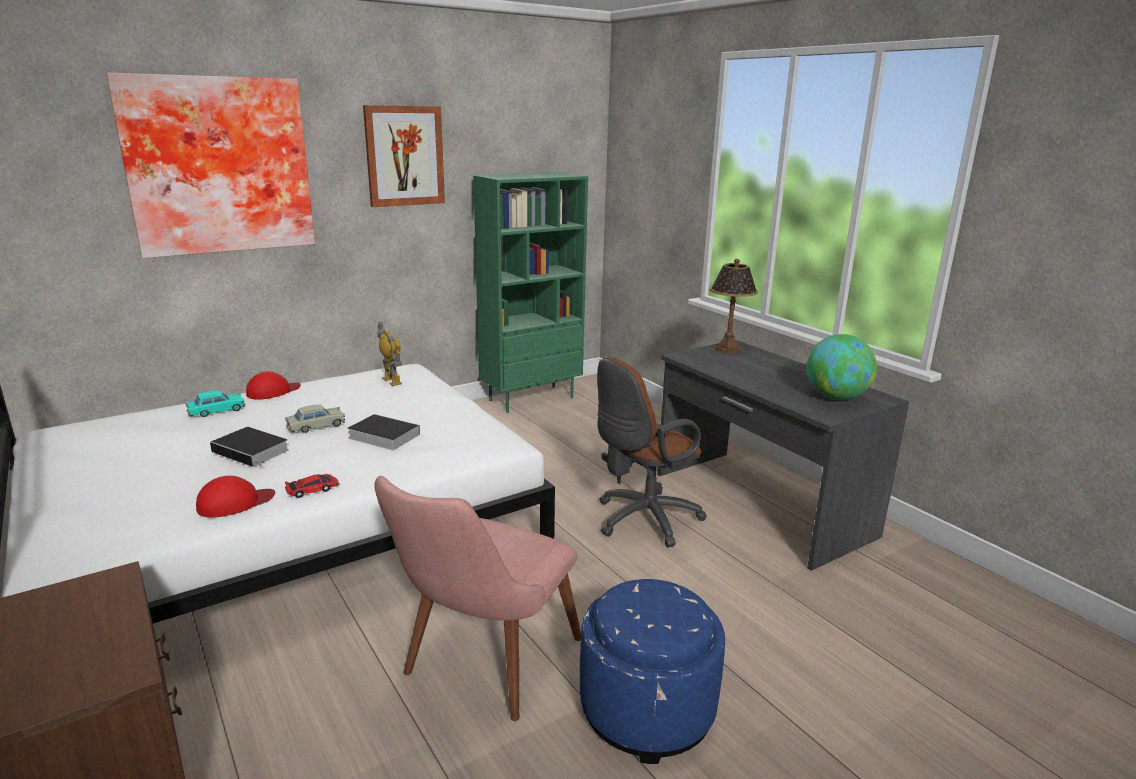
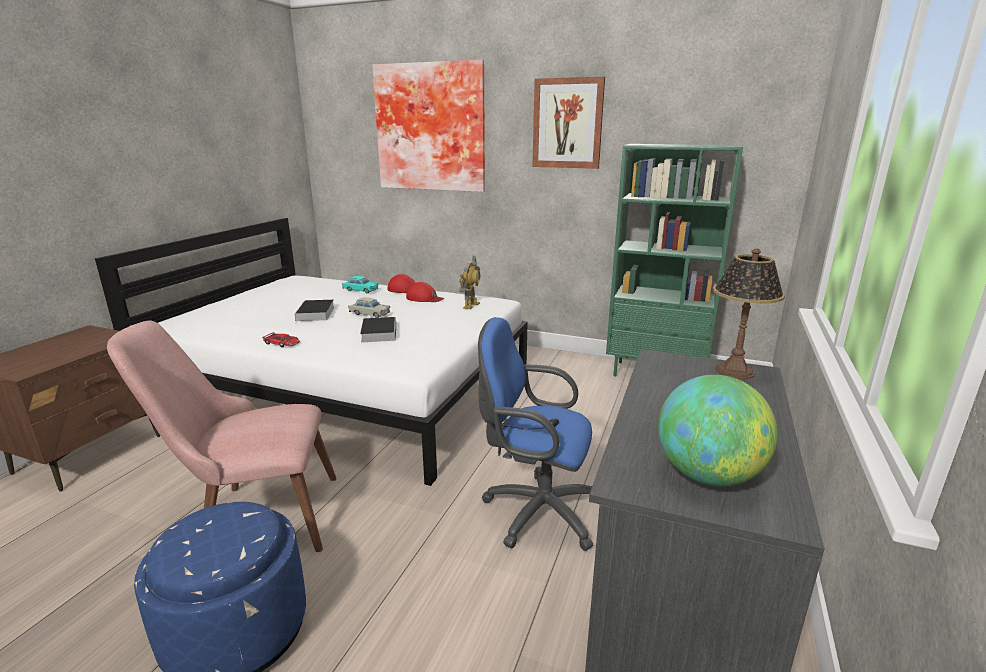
camera: 55 degrees right, 0 degrees up
(235, 503) = (248, 333): red cap -> red cap (424, 298)
(642, 520) = (536, 511): brown office chair -> blue office chair

